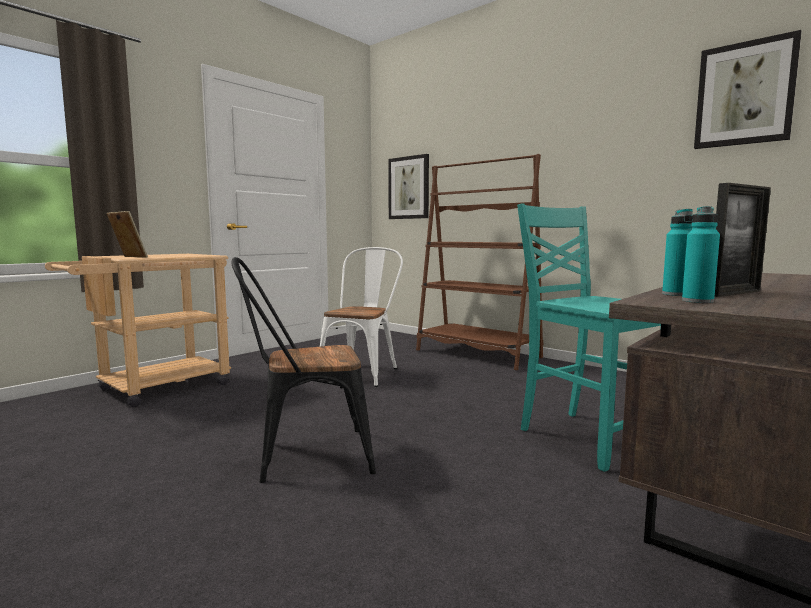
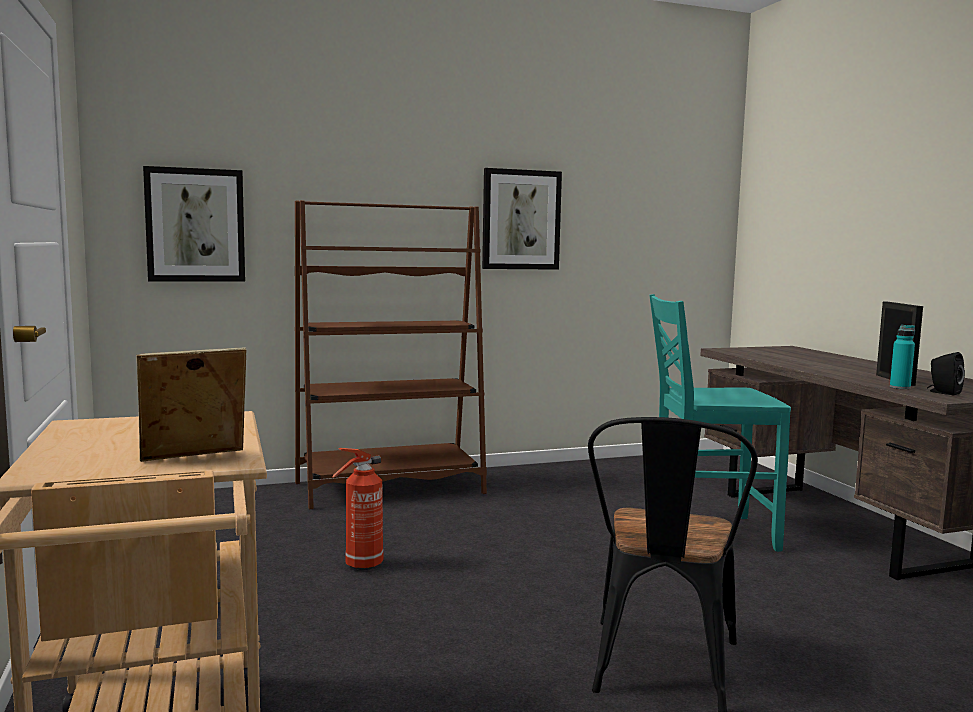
camera: 60 degrees left, 0 degrees up
(362, 372) = (361, 565): white chair -> fire extinguisher
(697, 301) = (943, 392): turquoise bottle -> black speaker
(744, 94) = (645, 173): picture -> picture (521, 220)

